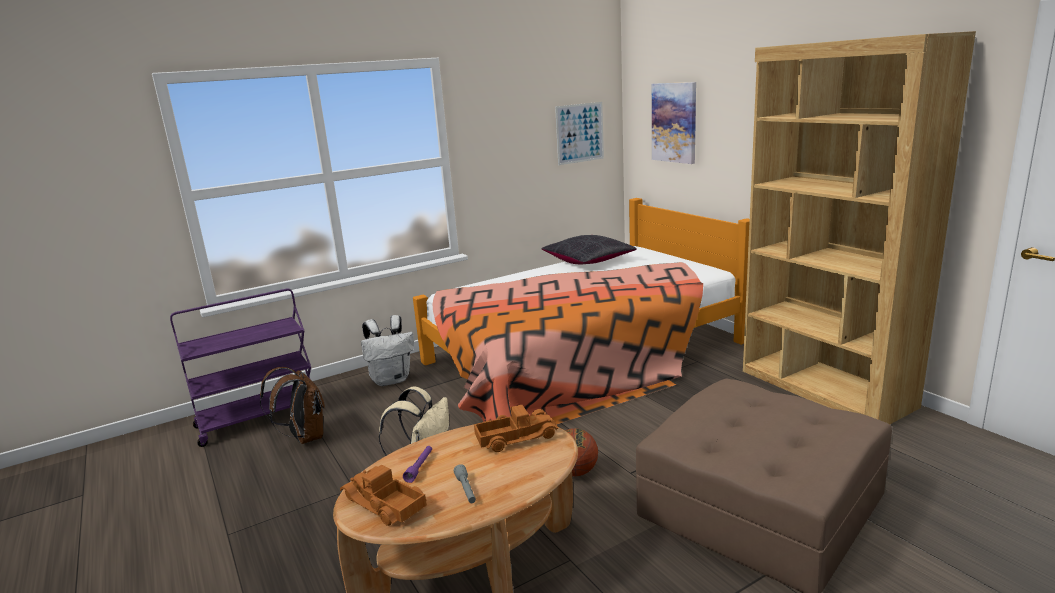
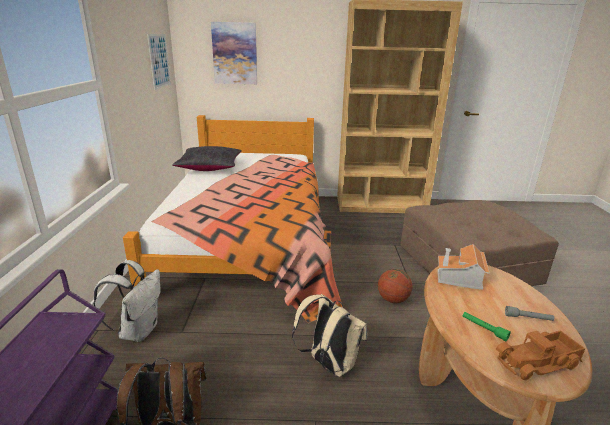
camera: 60 degrees left, 5 degrees up
(419, 467) = (484, 329): purple flashlight -> green flashlight
(516, 437) = (460, 278): toy truck -> toy house

